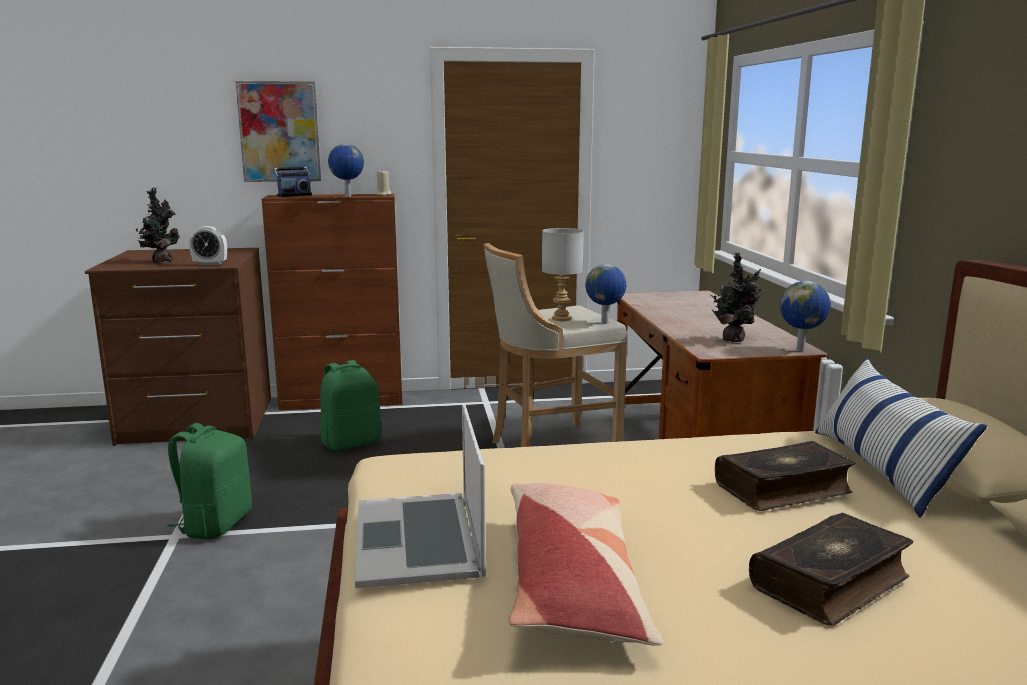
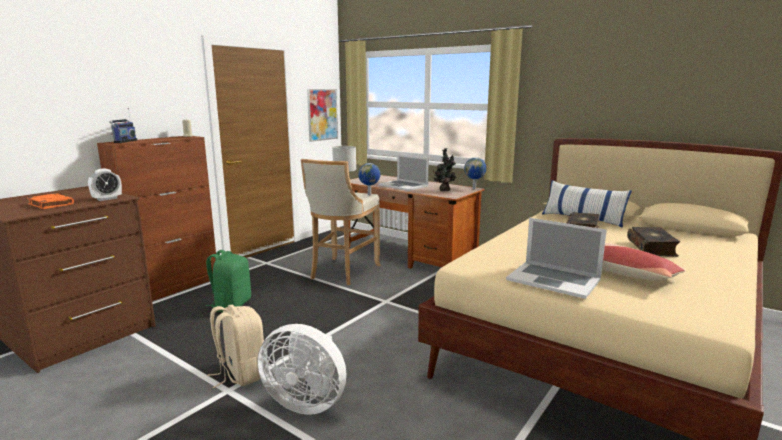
camera: 45 degrees left, 0 degrees up
(161, 261) = (50, 204): potted plant -> orange book
(200, 589) = (306, 401): none -> white fan
(215, 524) = (240, 374): green backpack -> beige backpack
(279, 132) = (101, 93): picture -> picture (322, 114)
(347, 196) = (171, 139): globe -> none
(688, 318) = (403, 185): none -> laptop

